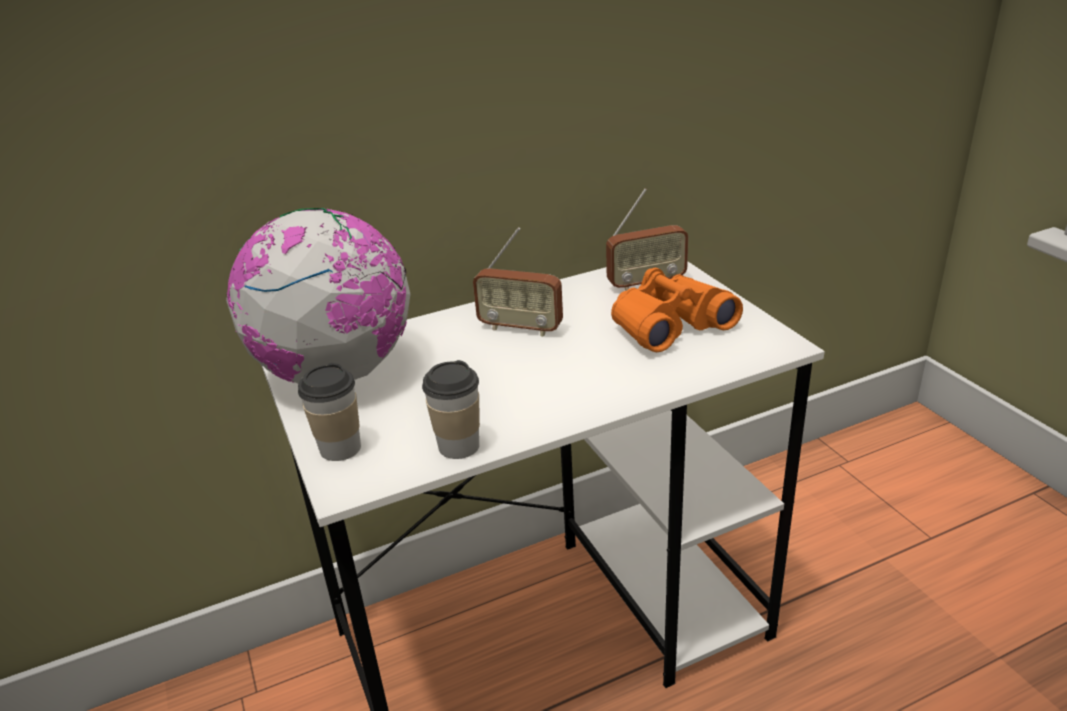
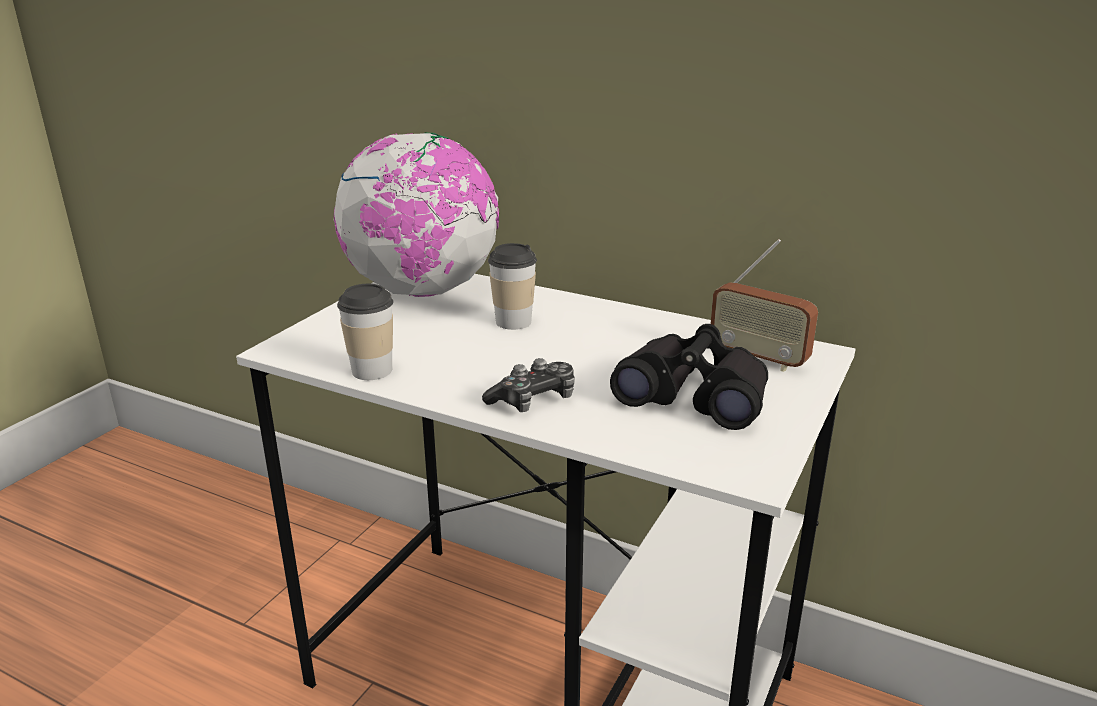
camera: 50 degrees right, 5 degrees down
(340, 448) = (325, 329): cup -> cup (513, 322)
(520, 328) = (582, 331): radio -> none
(603, 386) = (533, 400): none -> game controller
(669, 325) = (694, 396): orange binoculars -> black binoculars

